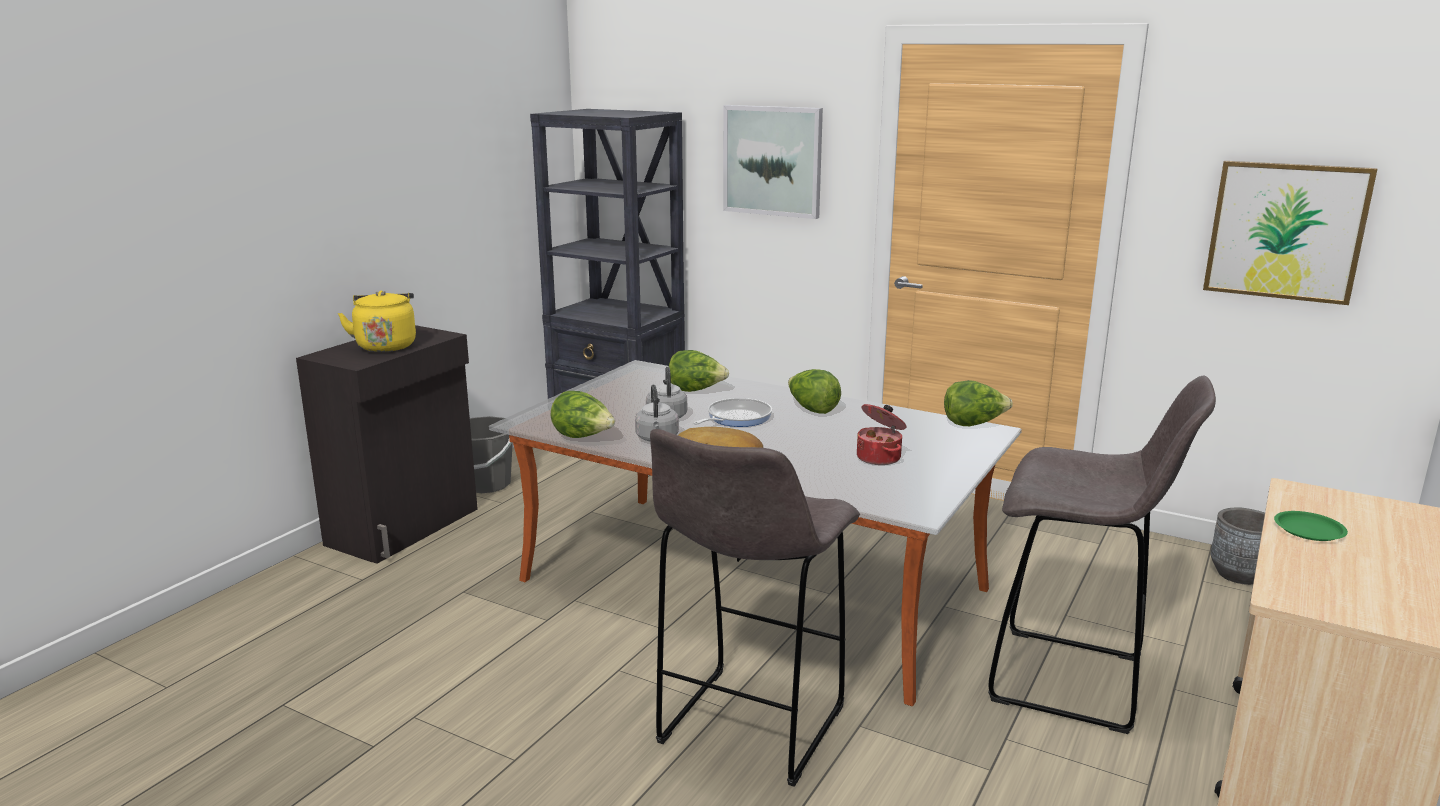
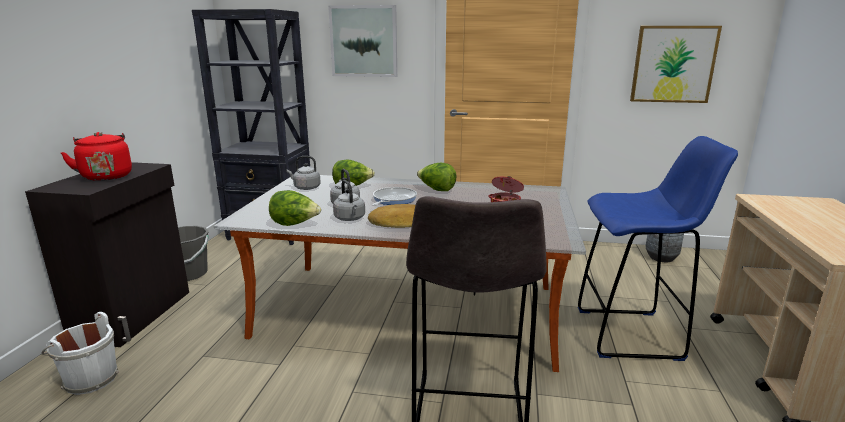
camera: 20 degrees left, 0 degrees up
(334, 594) = (89, 379): none -> white bucket
(386, 345) = (106, 176): yellow kettle -> red kettle
(633, 384) = (305, 188): none -> grey kettle
(973, 424) = (538, 187): lettuce -> none
(1072, 681) = (631, 334): grey stool -> blue stool
(1309, 530) = (794, 218): green plate -> none

